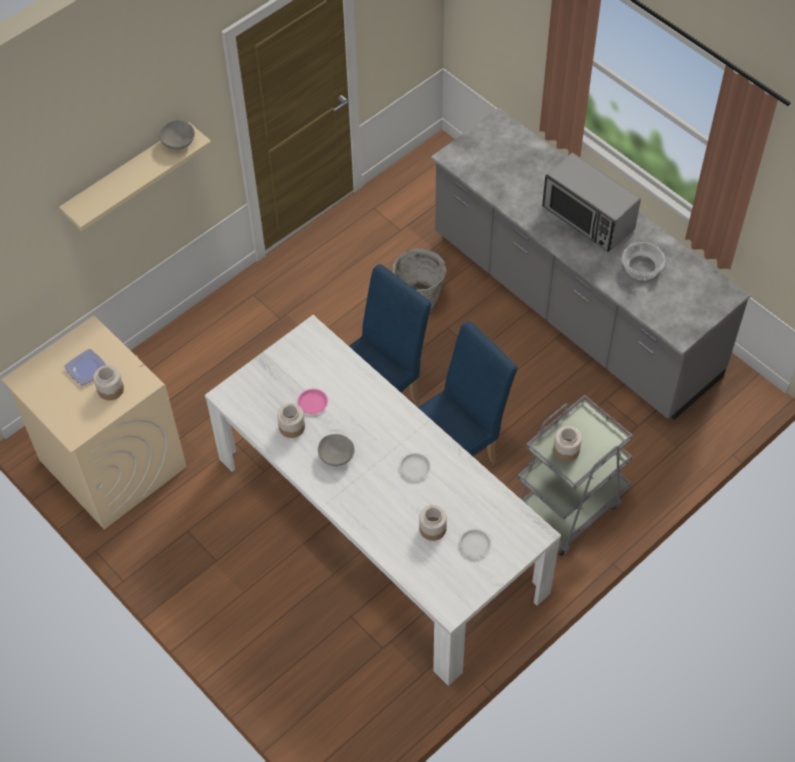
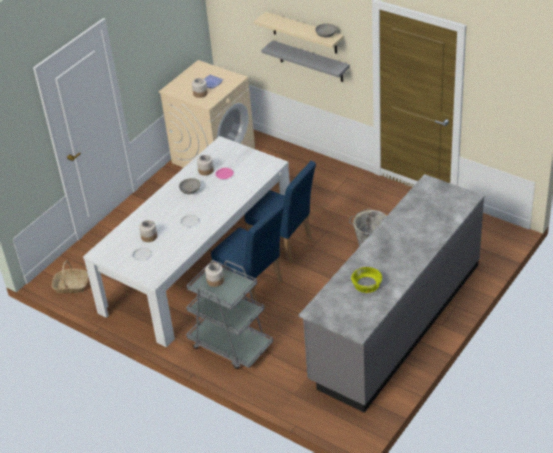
camera: 80 degrees right, 15 degrees down
(144, 207) = (311, 61): none -> grey shelf
(370, 722) = (71, 286): none -> basket
(588, 218) = (400, 252): microwave -> none
(642, 267) = (366, 285): white bowl -> yellow bowl

